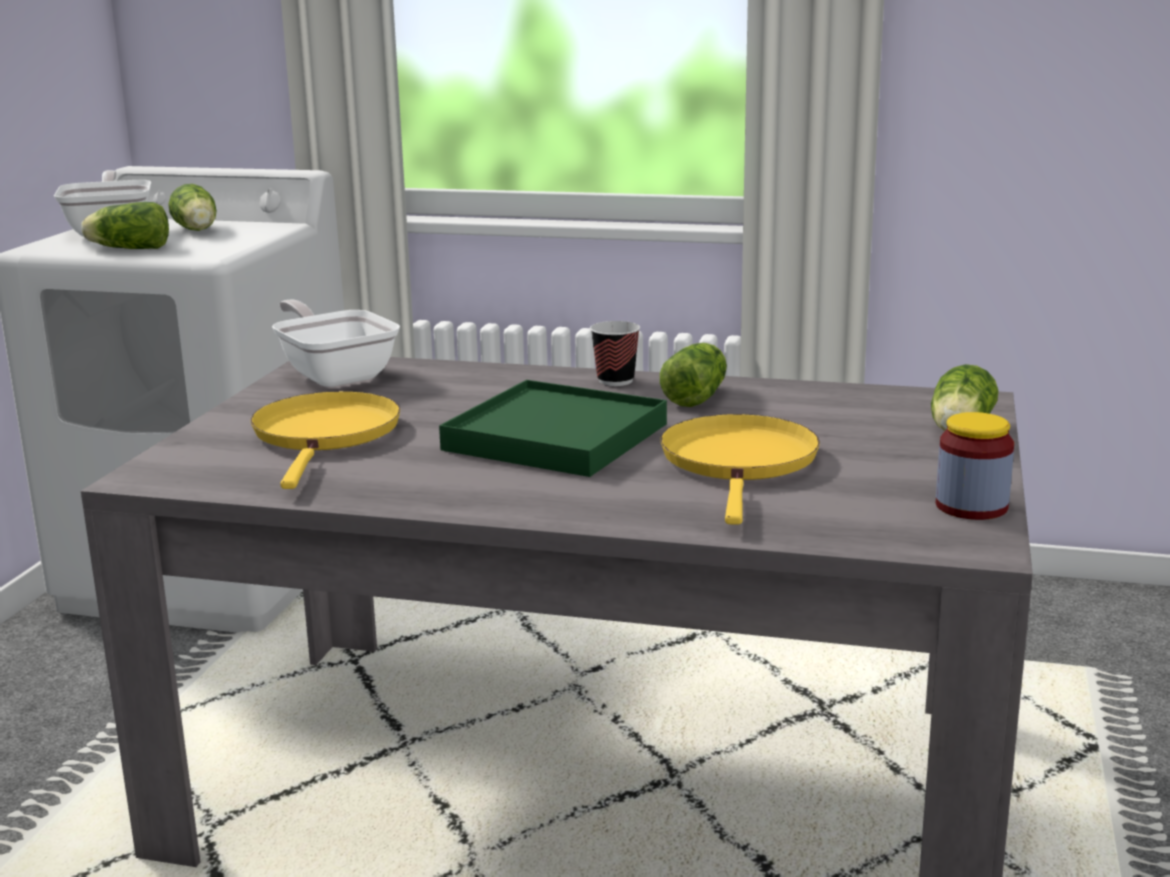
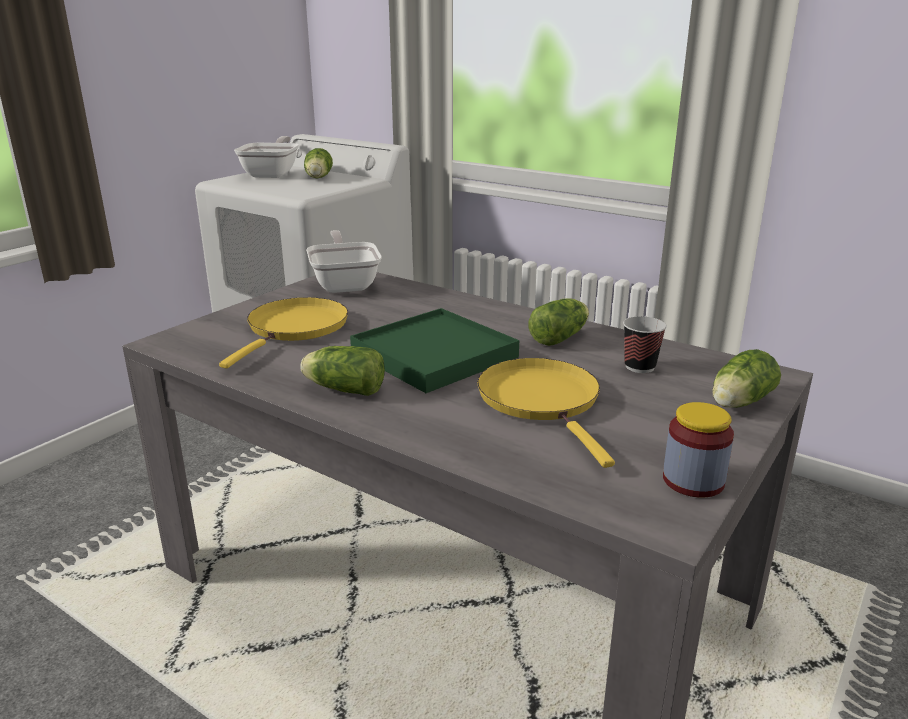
camera: 20 degrees right, 5 degrees up
(127, 249) = (265, 186): lettuce -> lettuce (343, 389)
(615, 381) = (515, 315): cup -> cup (639, 367)
(739, 462) = (542, 401): yellow frying pan -> yellow frying pan turned 45 degrees counterclockwise

